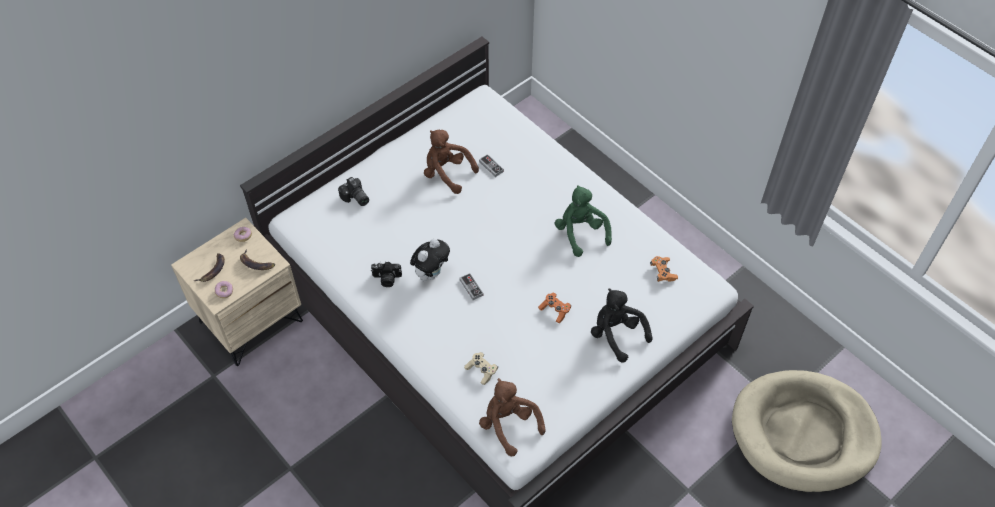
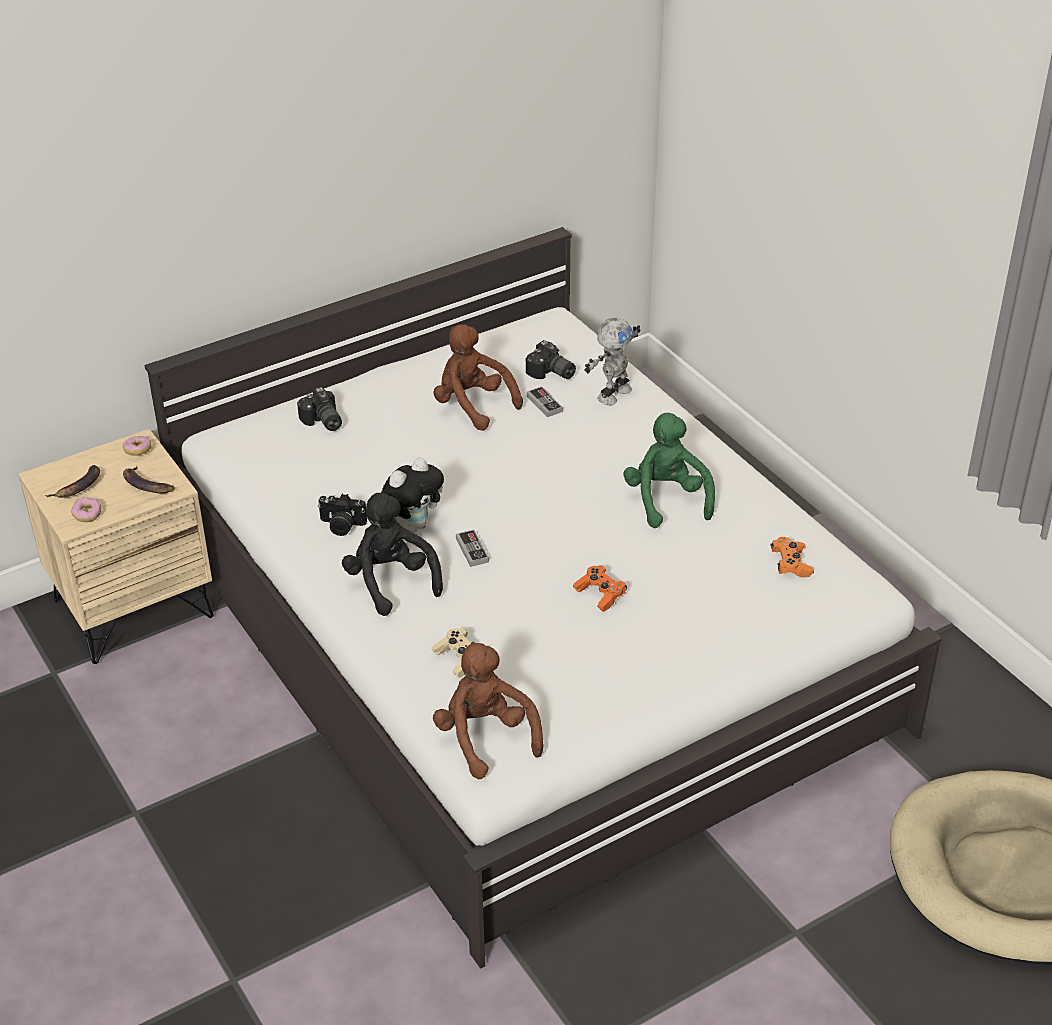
camera: 10 degrees right, 15 degrees down
(490, 141) = (551, 373): none -> camera
(532, 153) = (613, 394): none -> toy robot
(616, 334) = (694, 637): black plush toy -> black plush toy (391, 582)

